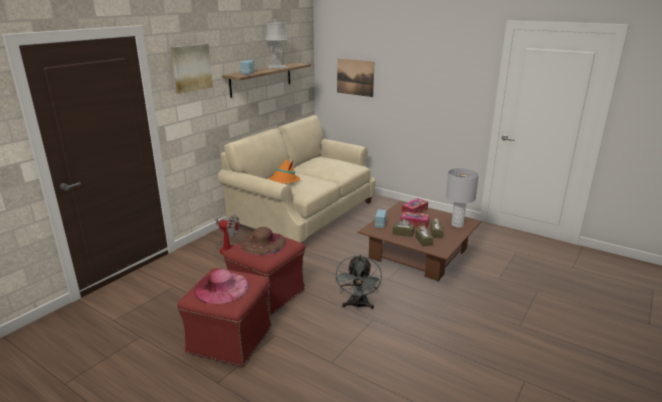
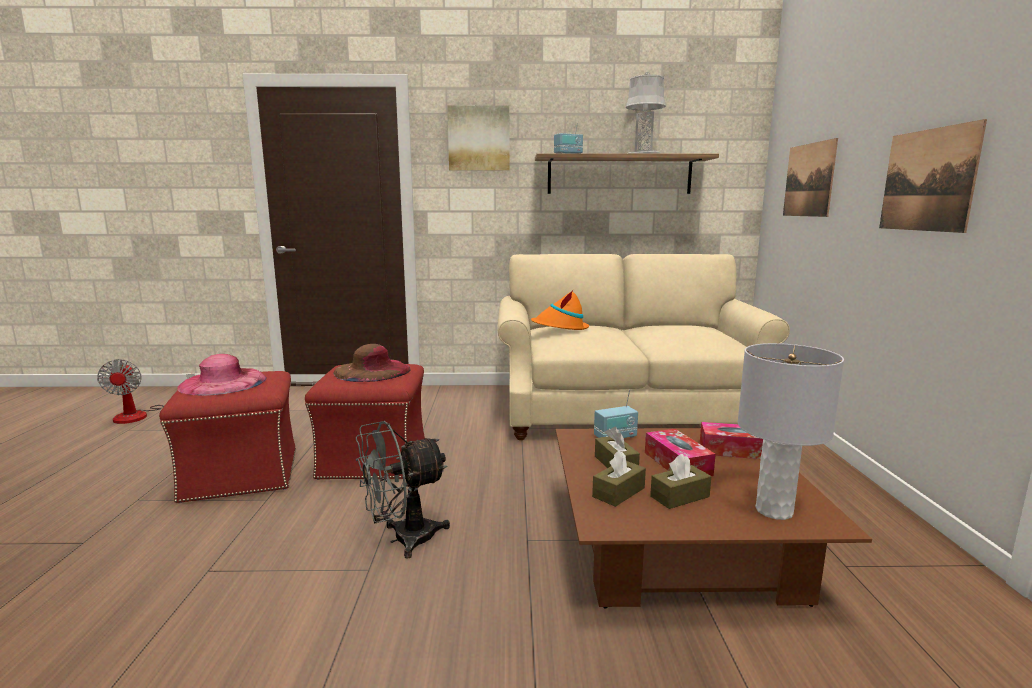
camera: 55 degrees right, 10 degrees down
(227, 247) = (460, 403): fan -> fan (142, 415)
(430, 90) = (927, 180): none -> picture

